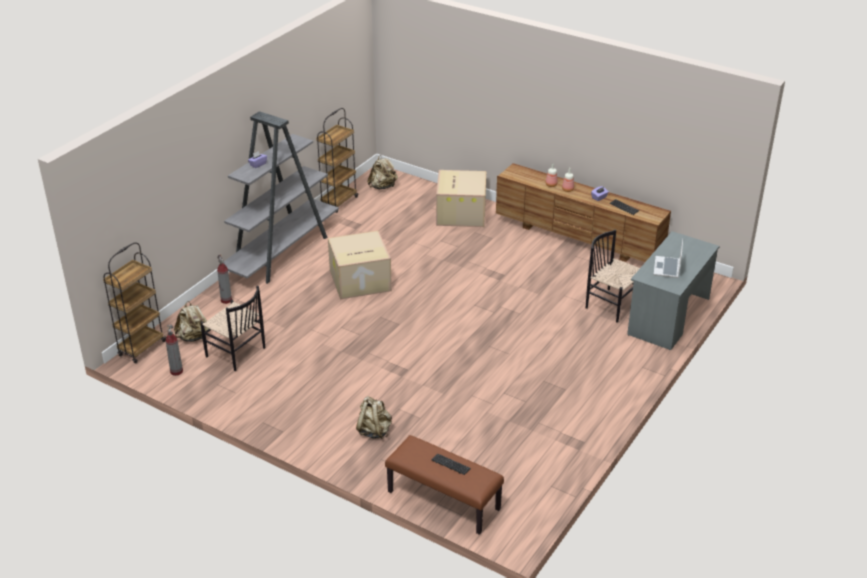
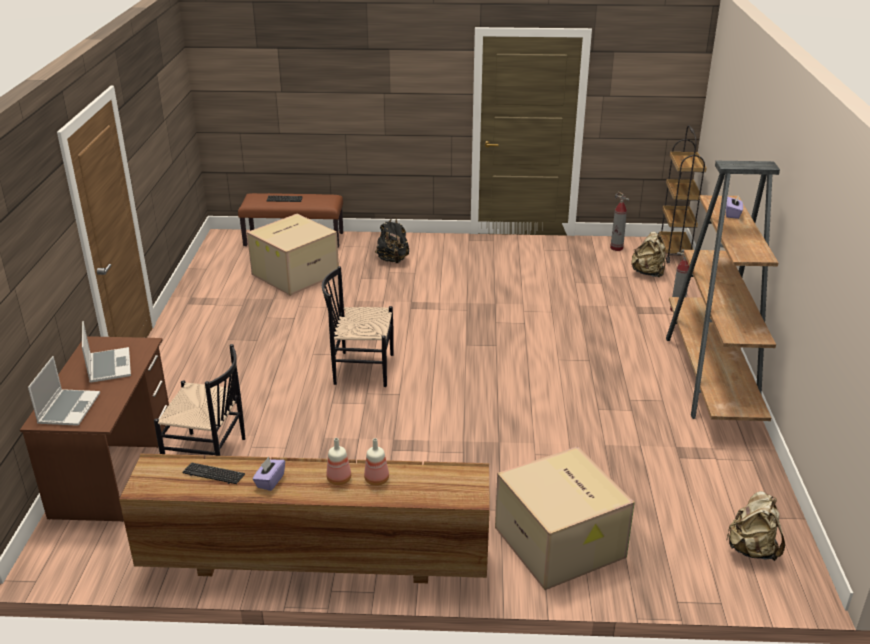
camera: 150 degrees right, 5 degrees down
(237, 353) = (588, 273): black chair -> black chair (360, 369)
(282, 252) = (710, 378): grey bookcase -> brown bookcase
(339, 202) = (766, 484): brown cart -> none
(359, 281) = (570, 376): cardboard box -> cardboard box (295, 273)
(374, 431) = (393, 260): beige backpack -> black backpack
(668, 317) = (114, 466): grey desk -> brown desk
(692, 249) = (68, 408): none -> laptop

